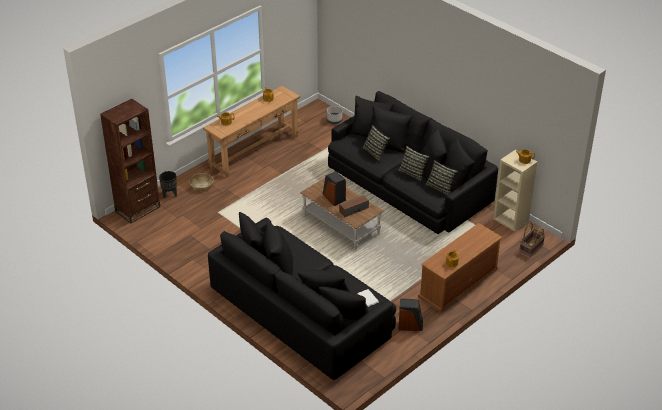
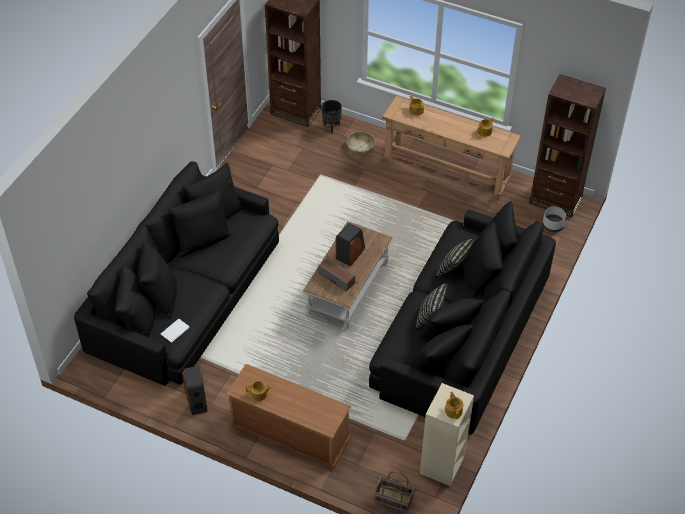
camera: 70 degrees right, 10 degrees up
(312, 113) = (555, 200): none -> brown bookcase
(440, 188) = (414, 352): pillow -> none

